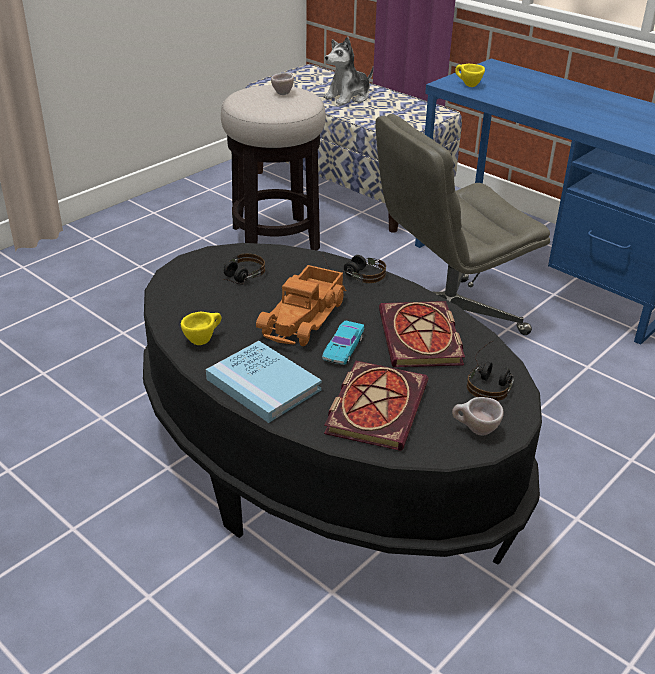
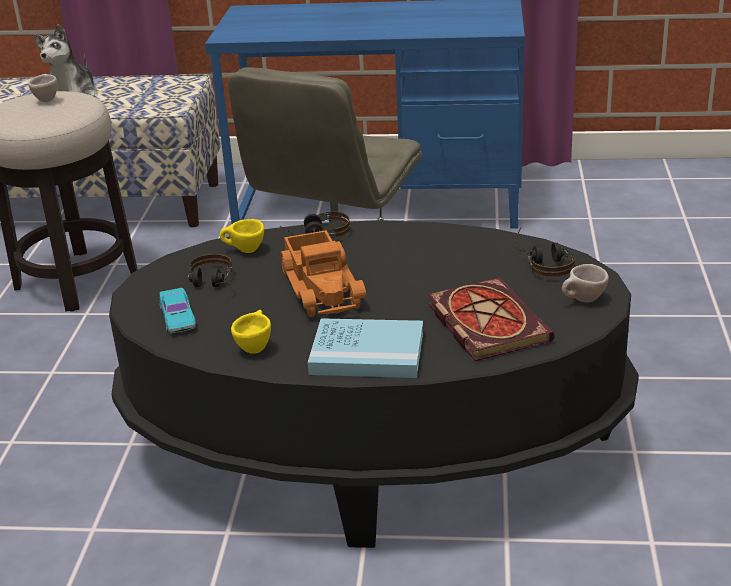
camera: 35 degrees left, 5 degrees down
(343, 348) = (393, 294): turquoise toy car -> turquoise toy car (177, 316)
(422, 339) = (448, 258): book -> none
(467, 85) = (246, 32): yellow cup -> yellow cup (244, 251)

